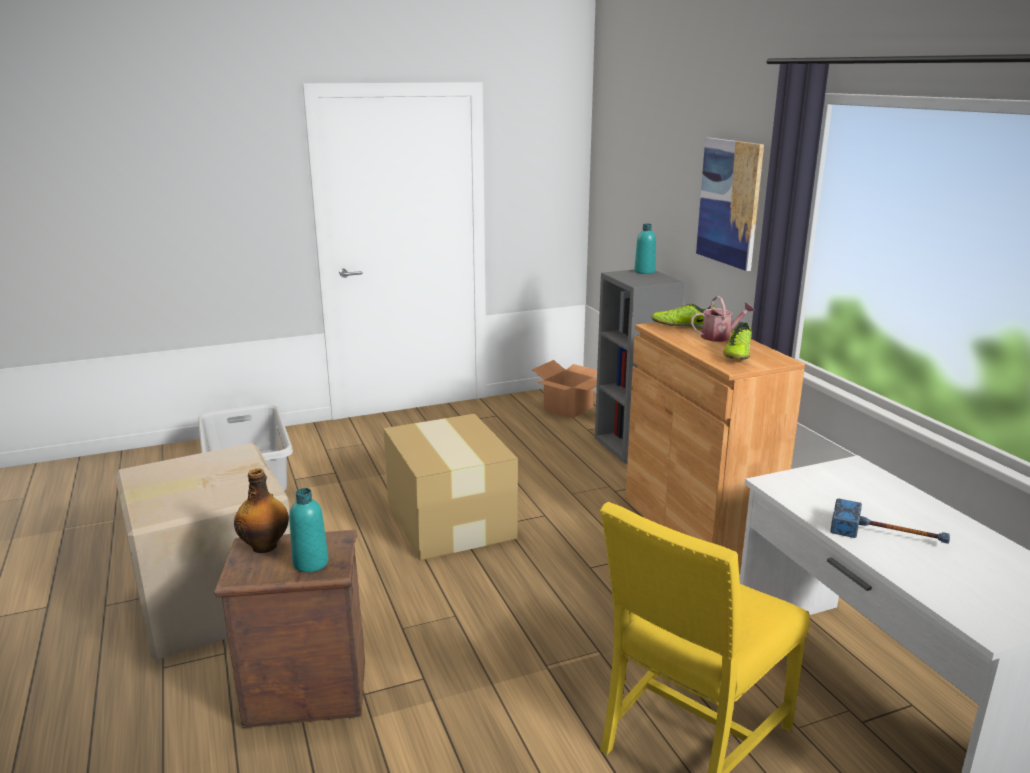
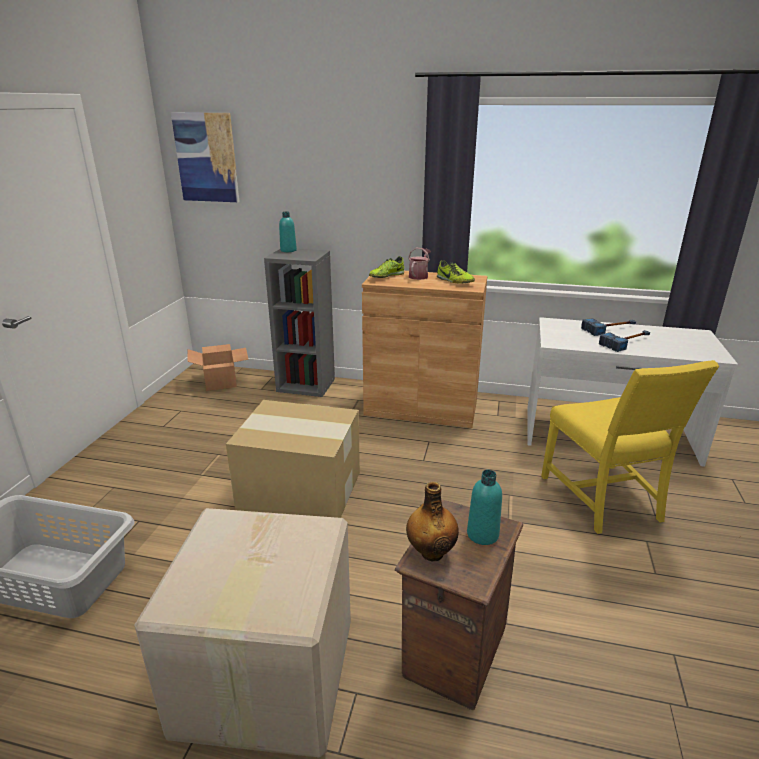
camera: 55 degrees left, 5 degrees up
(729, 202) = (369, 183): picture -> picture (206, 158)
(920, 512) = (610, 329): none -> hammer

